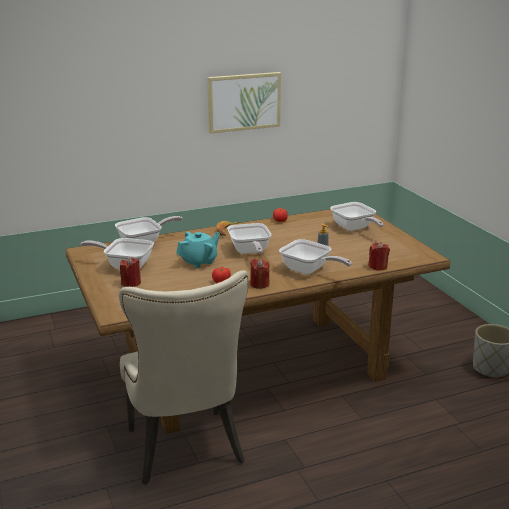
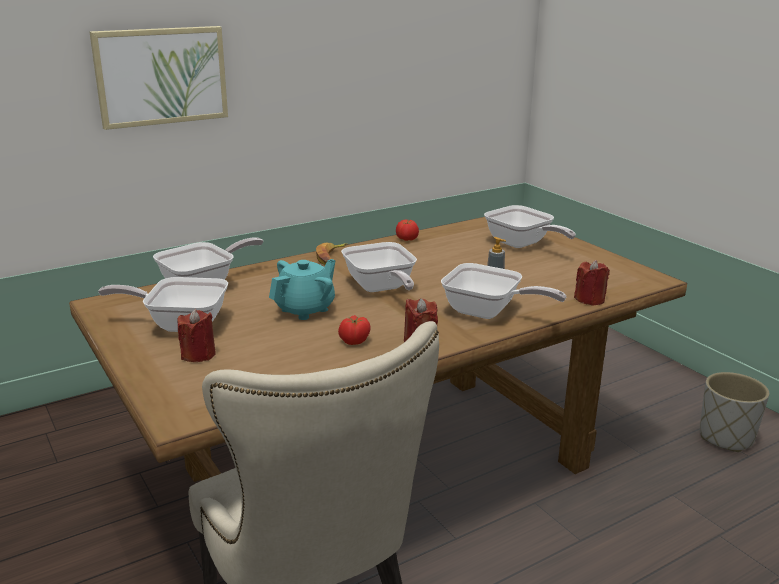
camera: 10 degrees left, 0 degrees up
(244, 102) = (330, 67): picture -> picture (161, 76)

